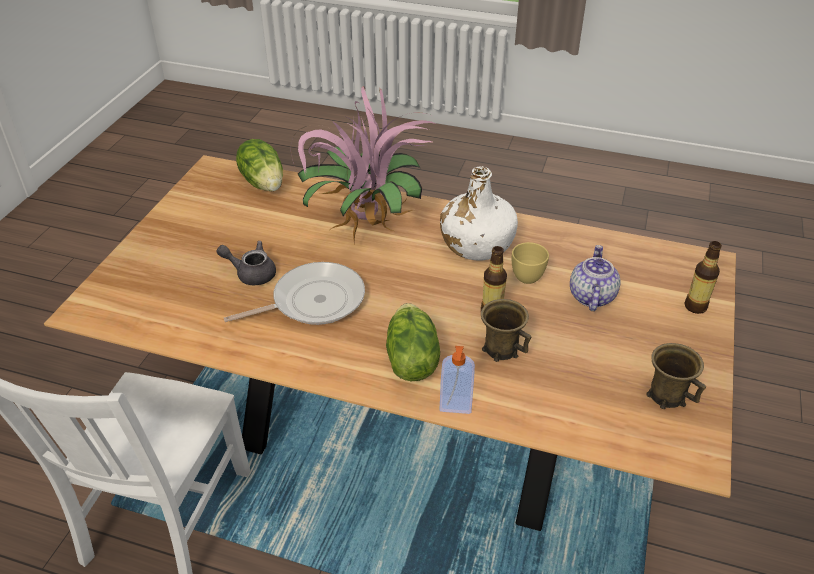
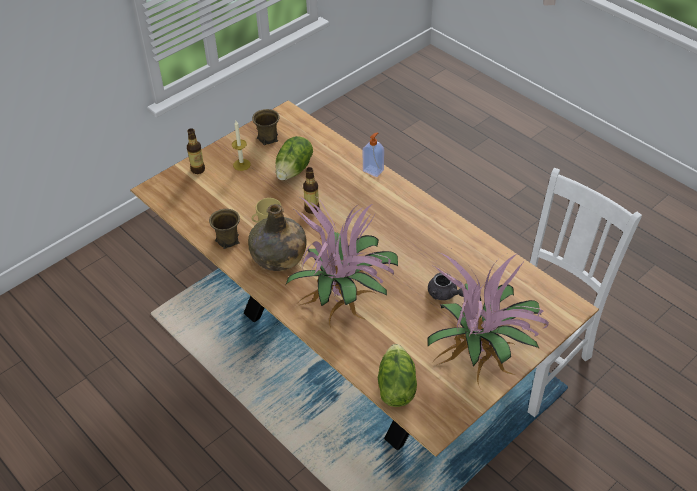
camera: 150 degrees left, 5 degrees up
(185, 230) = (481, 357): none -> potted plant
(313, 301) = (414, 256): frying pan -> none
(410, 360) = (379, 200): lettuce -> lettuce (294, 170)
(476, 244) = (278, 257): white bottle -> green bottle
(501, 348) = (325, 187): brown mug -> brown mug (227, 240)
(591, 296) = (246, 196): teapot -> none
(650, 336) = (241, 164): none -> candle

